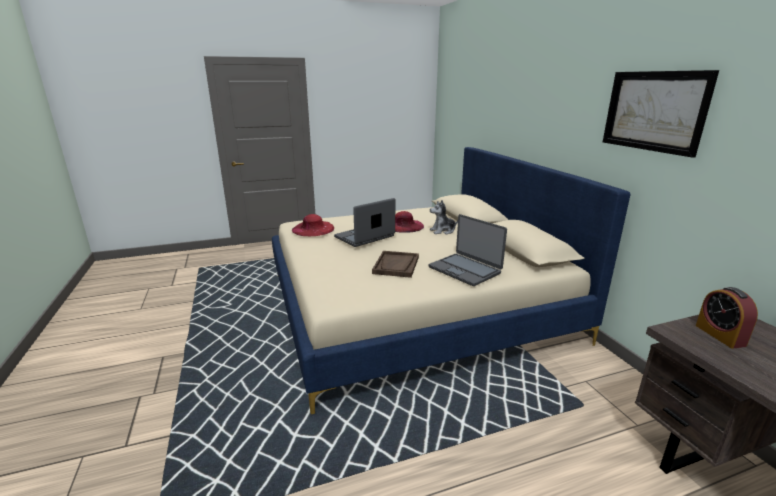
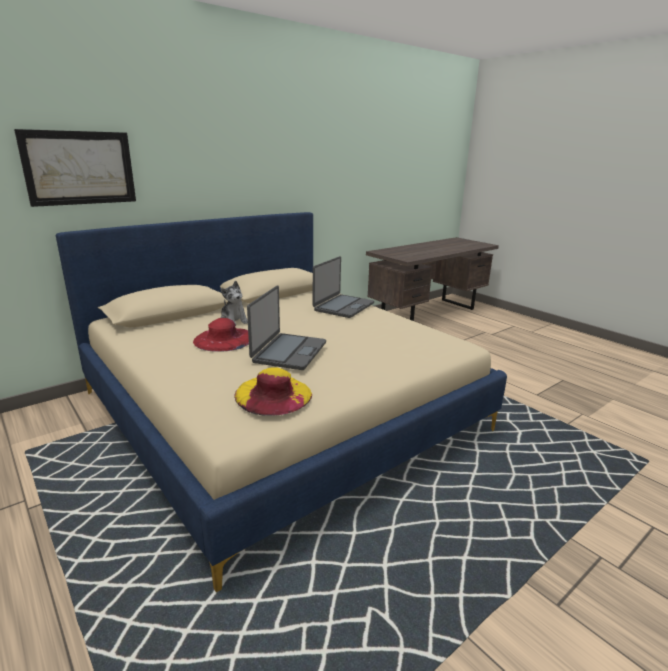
camera: 110 degrees left, 0 degrees up
(313, 229) = (273, 394): red hat -> yellow hat
(365, 237) = (288, 352): laptop -> laptop turned 105 degrees counterclockwise
(396, 265) = (358, 330): brown tray -> none
(654, 111) = (304, 153): picture -> picture (79, 168)
(720, 335) = (401, 255): alarm clock -> none

